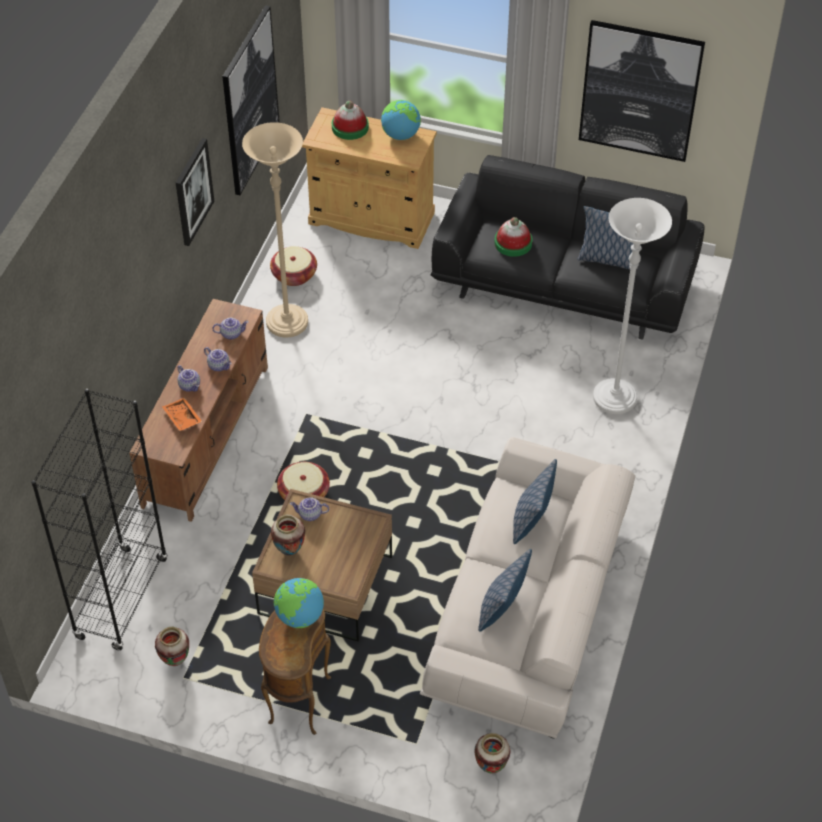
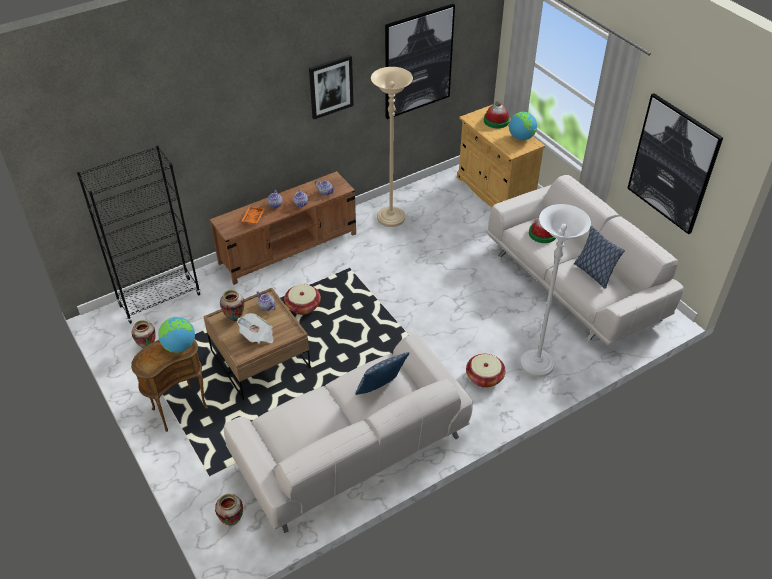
camera: 40 degrees right, 5 degrees down
(294, 275) = (421, 197): basket -> basket (484, 377)
(339, 553) = (257, 336): none -> newspaper
(502, 608) = (307, 425): pillow -> none
(565, 283) = (575, 284): black sofa -> white sofa

